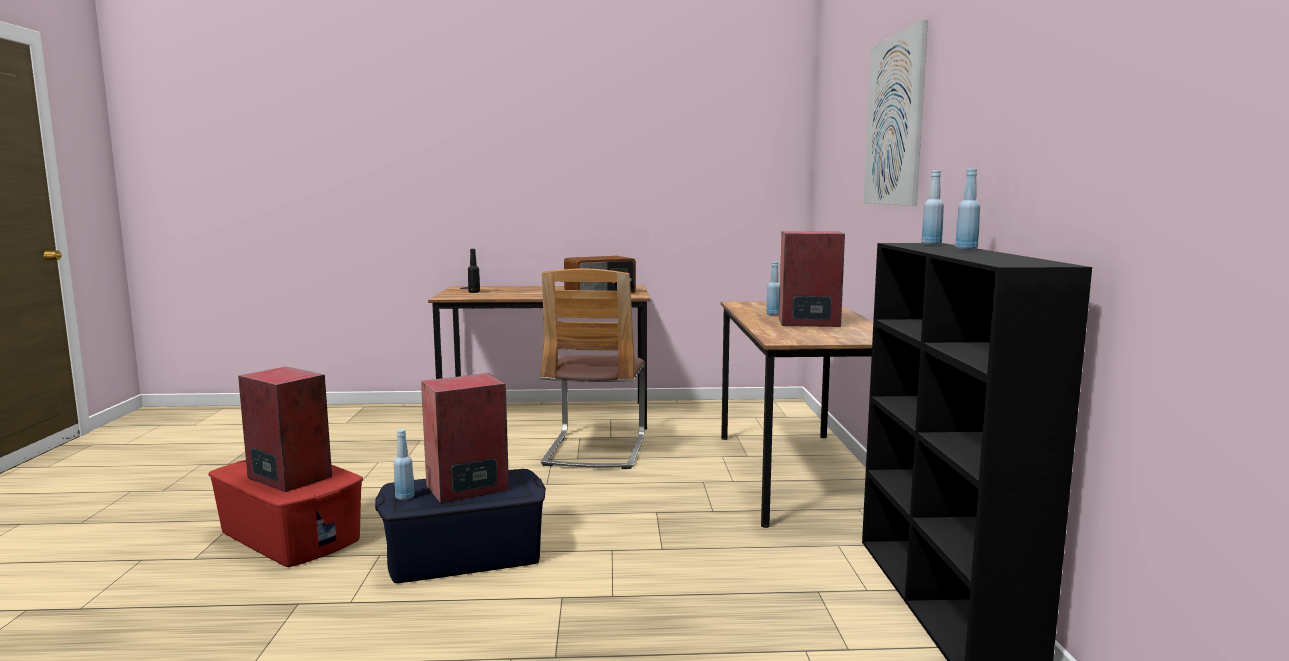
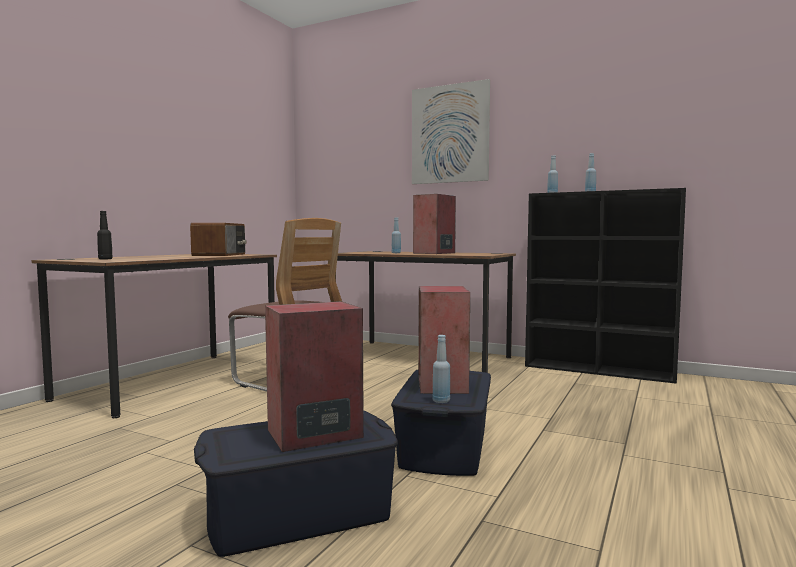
camera: 60 degrees left, 5 degrees down
(290, 535) = (298, 513): red storage box -> blue storage box

